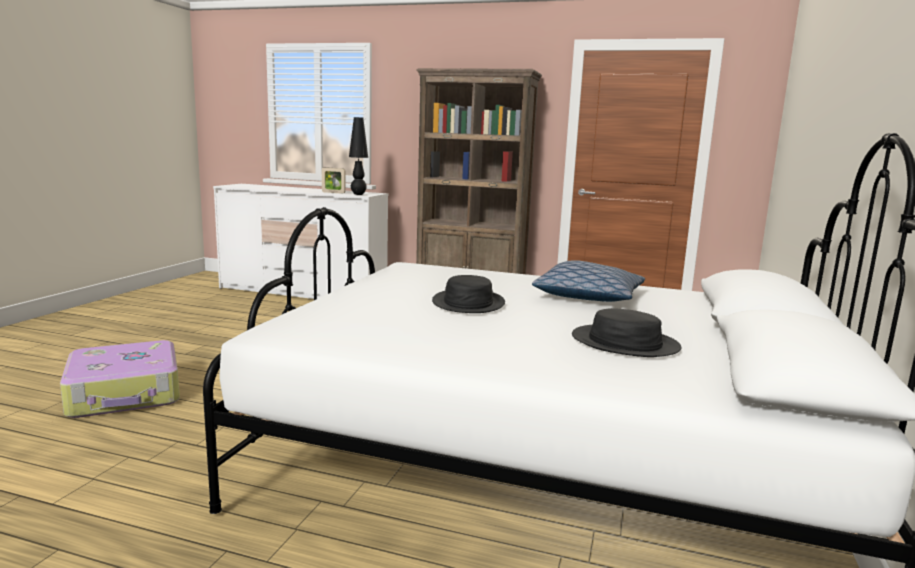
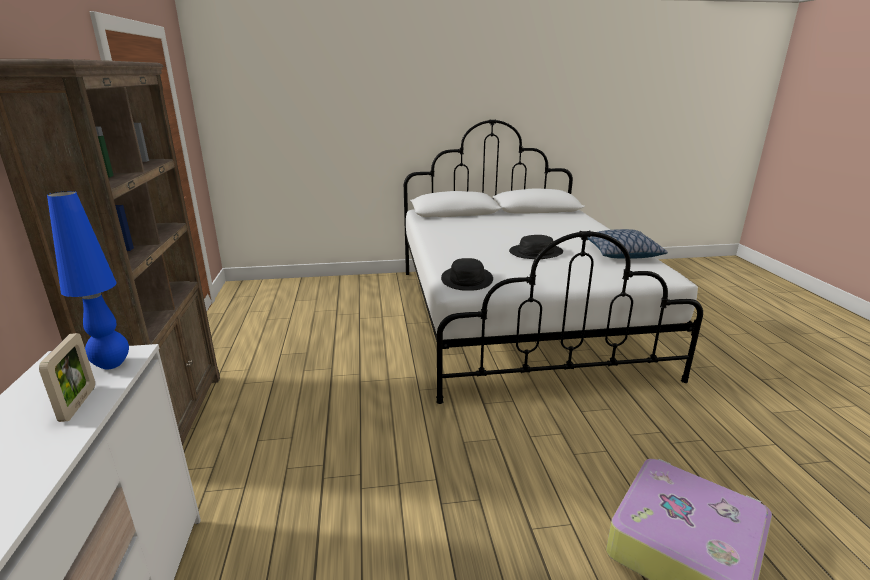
camera: 115 degrees left, 10 degrees up
(358, 194) = (112, 364): black table lamp -> blue table lamp
(589, 297) = (472, 234): pillow -> pillow (621, 253)
(624, 343) = (543, 224): black hat -> black hat (467, 279)

